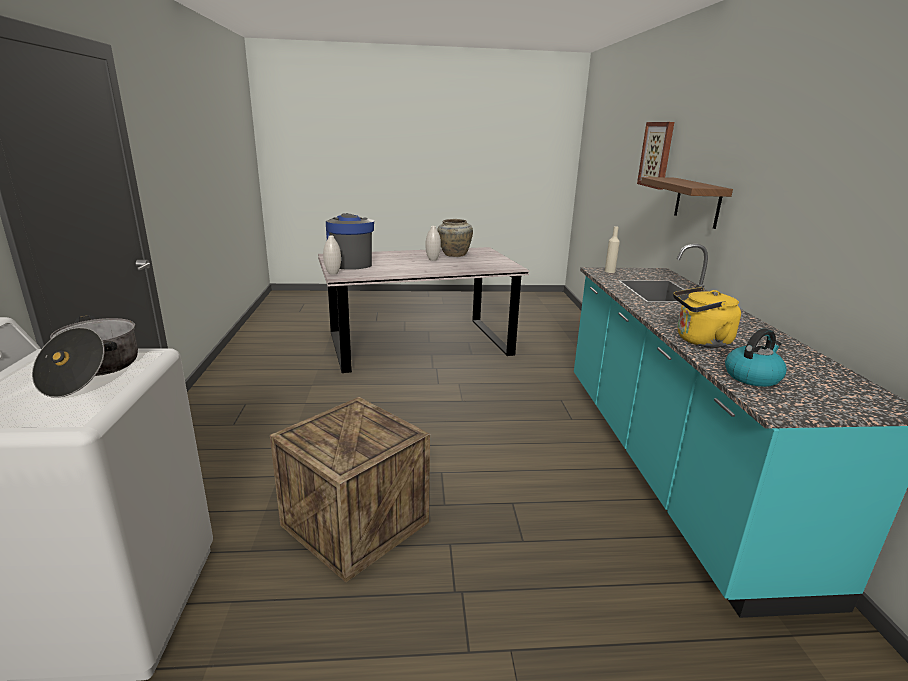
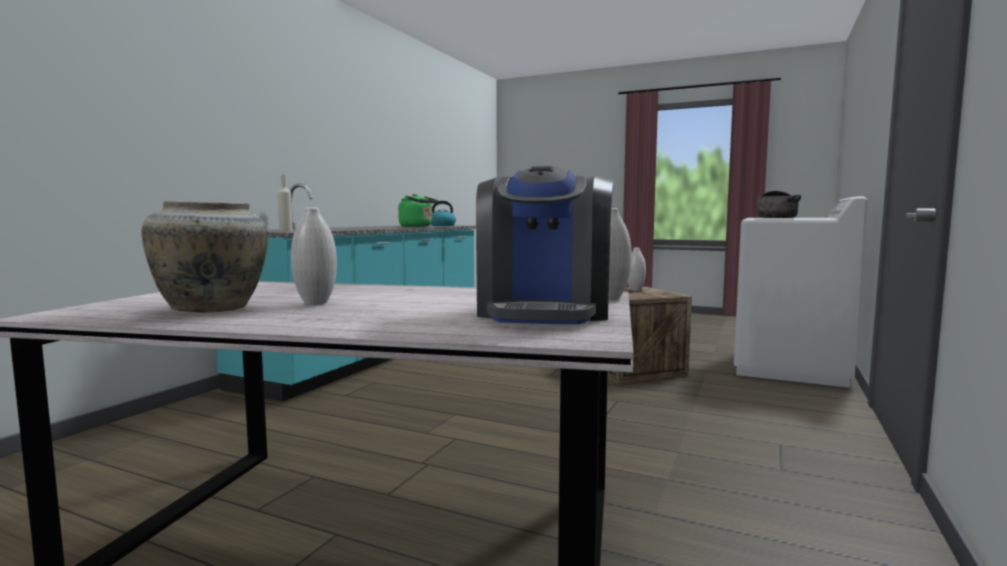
camera: 150 degrees left, 15 degrees down
(351, 448) = (635, 290): none -> white vase
(657, 155) = (96, 76): picture -> none
(697, 202) = (230, 147): shelf -> none
(700, 341) = (418, 226): yellow kettle -> green kettle

